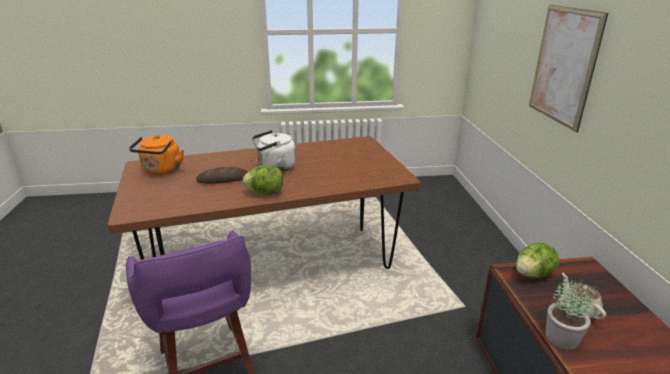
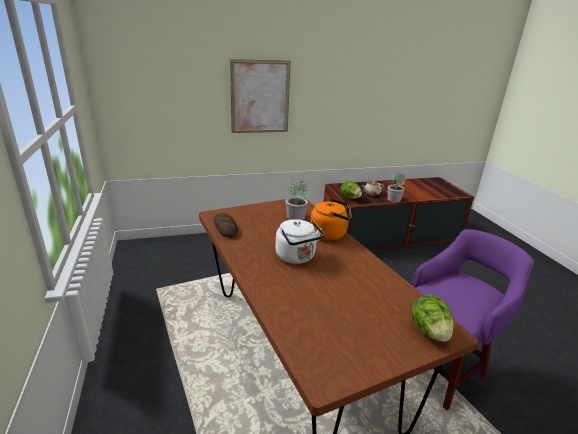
camera: 100 degrees left, 0 degrees up
(161, 171) = (337, 345): orange kettle -> orange kettle (330, 234)
(223, 179) = (338, 285): bread -> bread (225, 227)
(265, 193) = (355, 256): lettuce -> lettuce (429, 331)
(359, 173) = (295, 216): none -> potted plant

